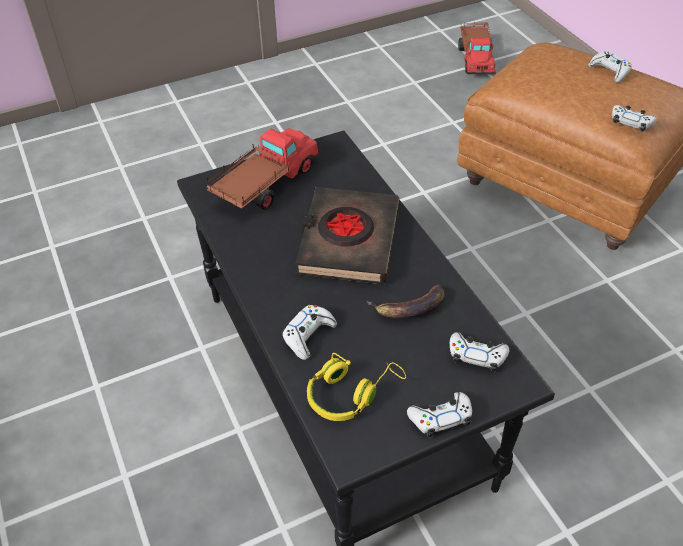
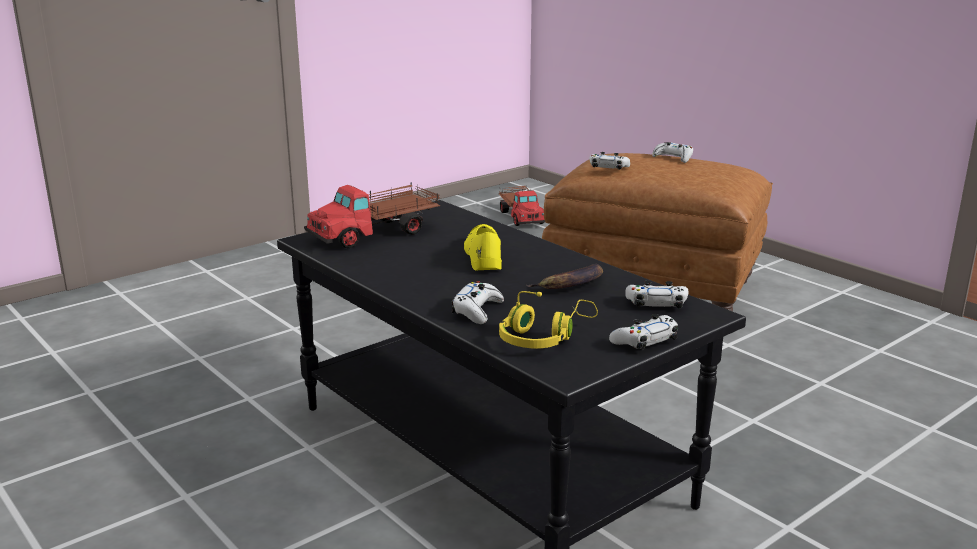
camera: 15 degrees left, 25 degrees down
(265, 184) = (376, 233): toy truck -> toy truck turned 150 degrees counterclockwise
(348, 241) = (484, 256): black book -> yellow shoe
(631, 122) = (711, 181): white game controller -> white game controller (608, 167)

